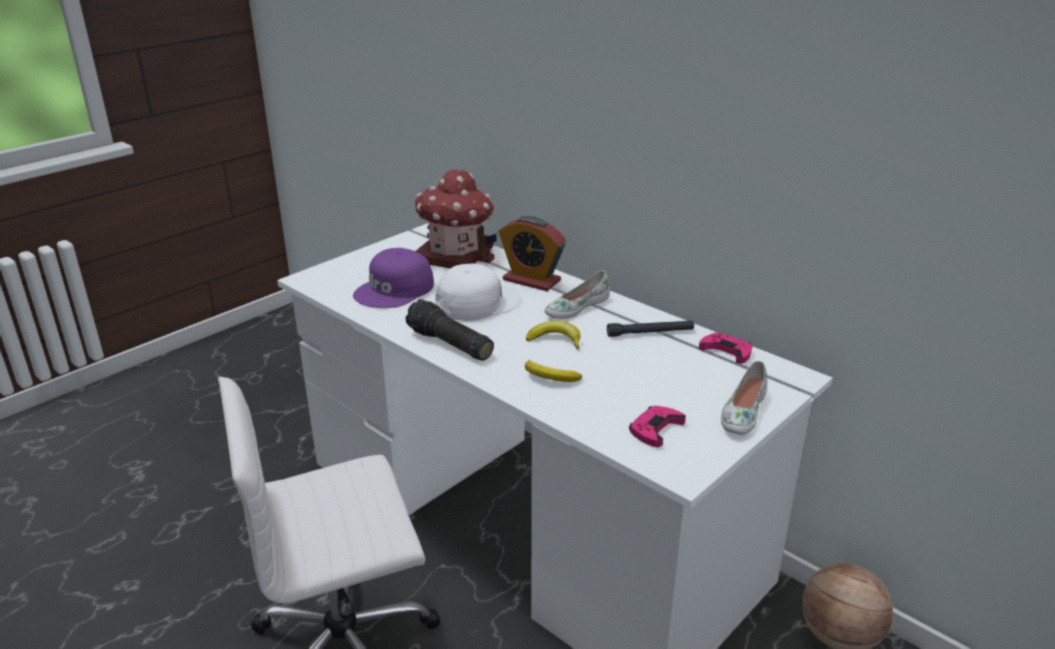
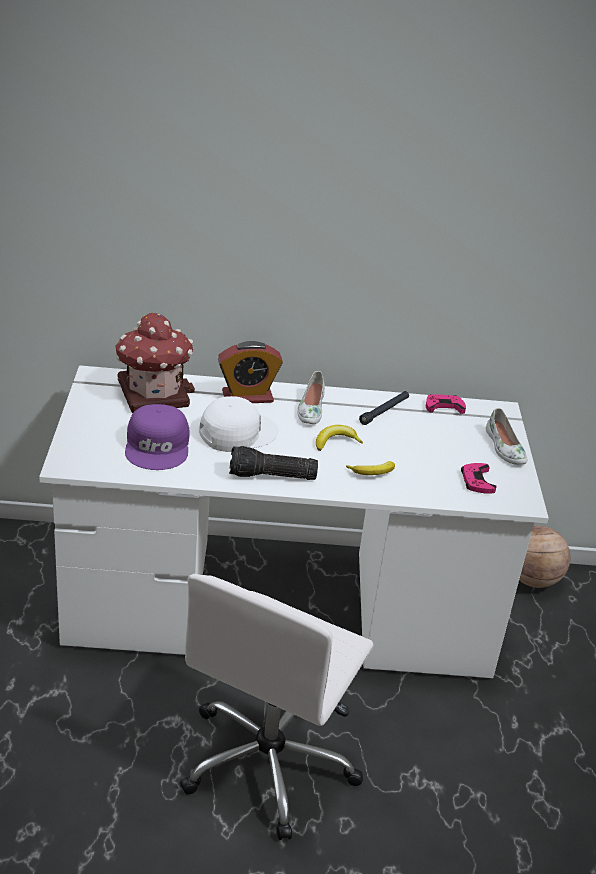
camera: 45 degrees left, 5 degrees up
(476, 302) = (237, 432): white cap -> white cap turned 45 degrees clockwise

